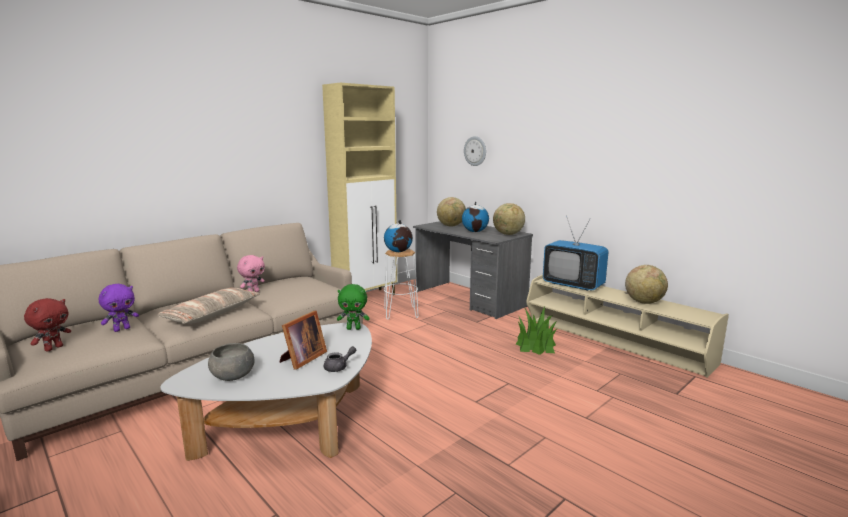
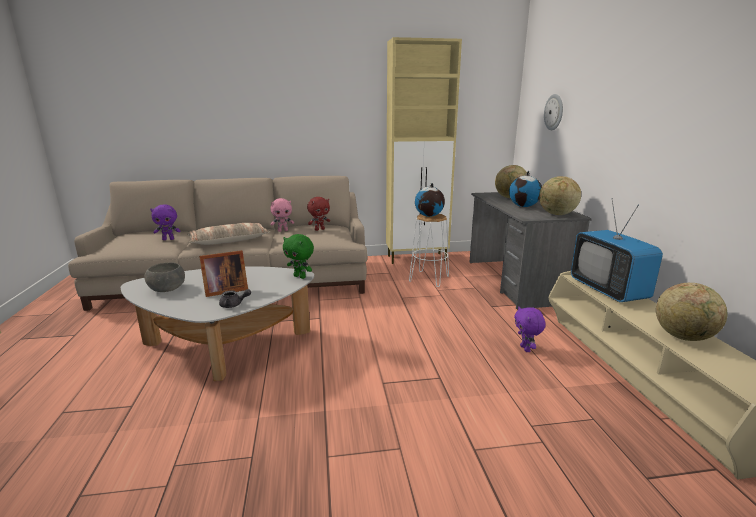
camera: 35 degrees right, 5 degrees up
(53, 348) = (120, 242): red plush toy -> red plush toy (319, 229)
(535, 345) = (526, 349): potted plant -> purple plush toy

